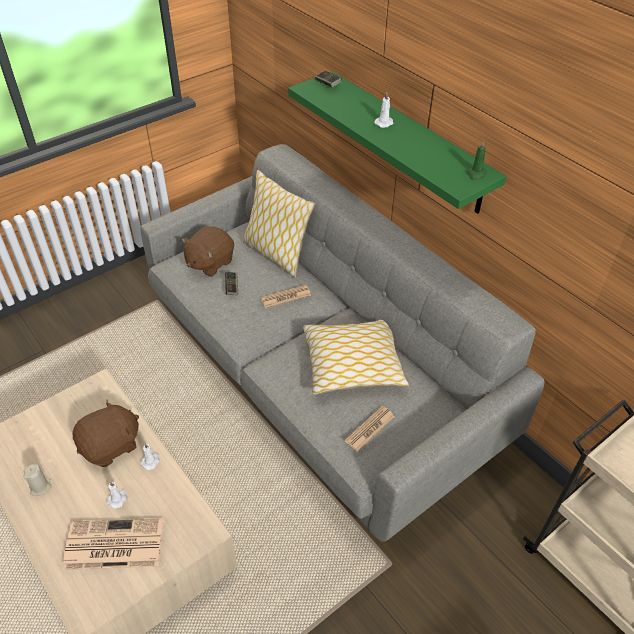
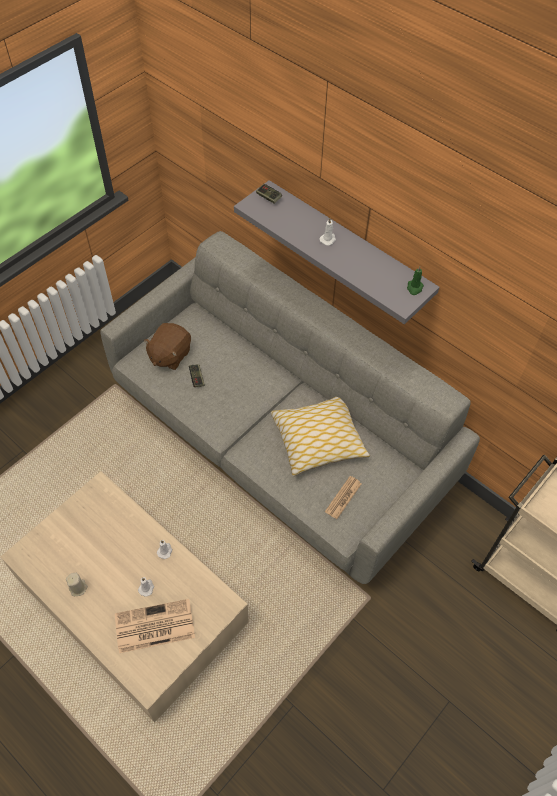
camera: 10 degrees left, 10 degrees up
(111, 446) = (127, 543): brown plush toy -> none
(276, 254) = (228, 337): pillow -> none
(285, 297) = (247, 382): newspaper -> none
(408, 142) = (348, 247): green shelf -> grey shelf

